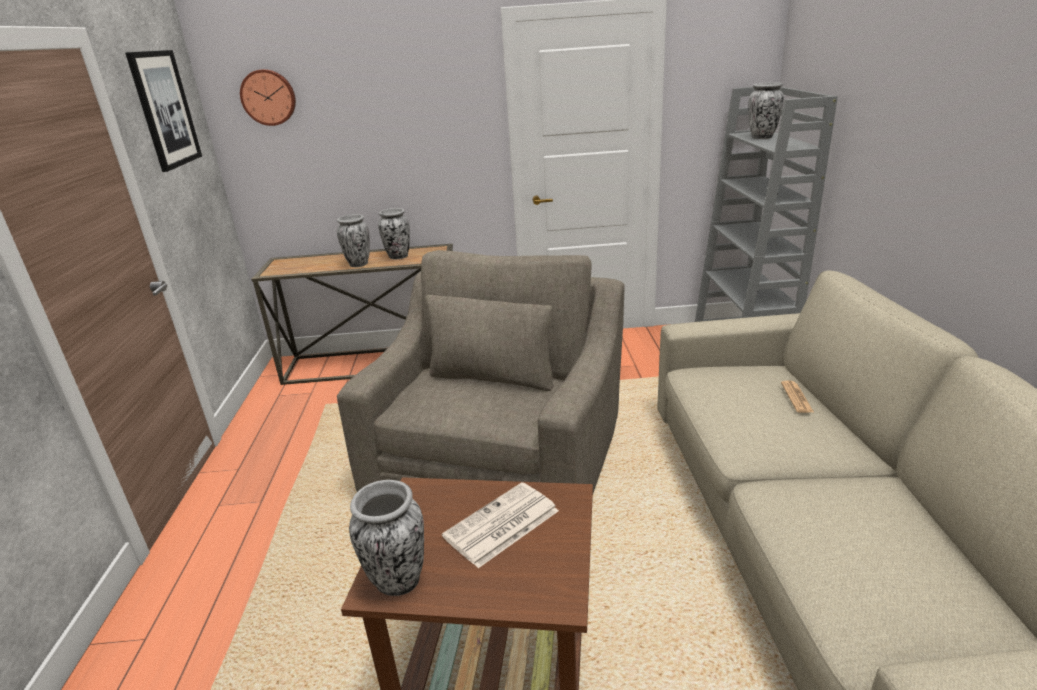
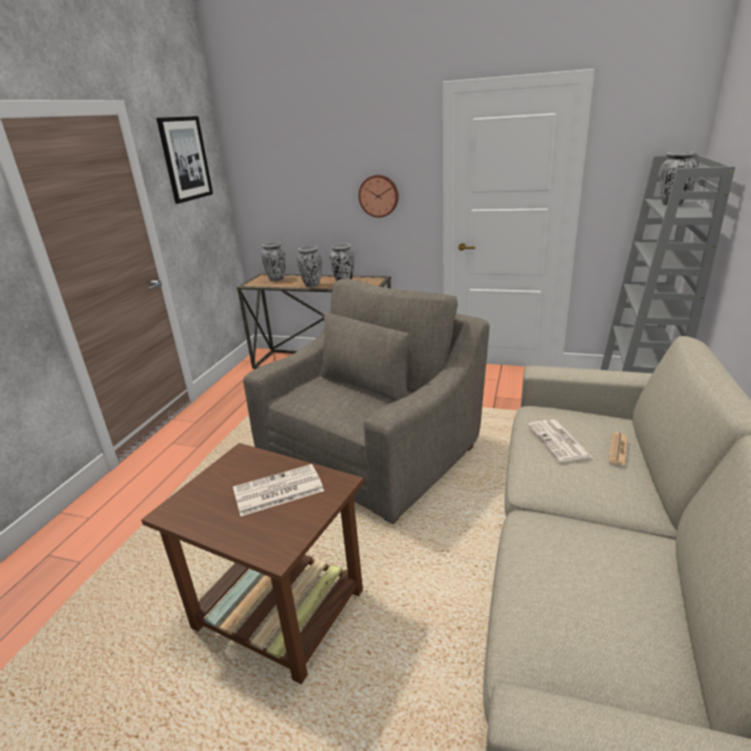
camera: 20 degrees right, 0 degrees up
(269, 97) = (265, 152): wall clock -> wall clock (379, 196)
(398, 581) = (186, 511): vase -> vase (276, 279)
(739, 401) = (559, 441): none -> newspaper

